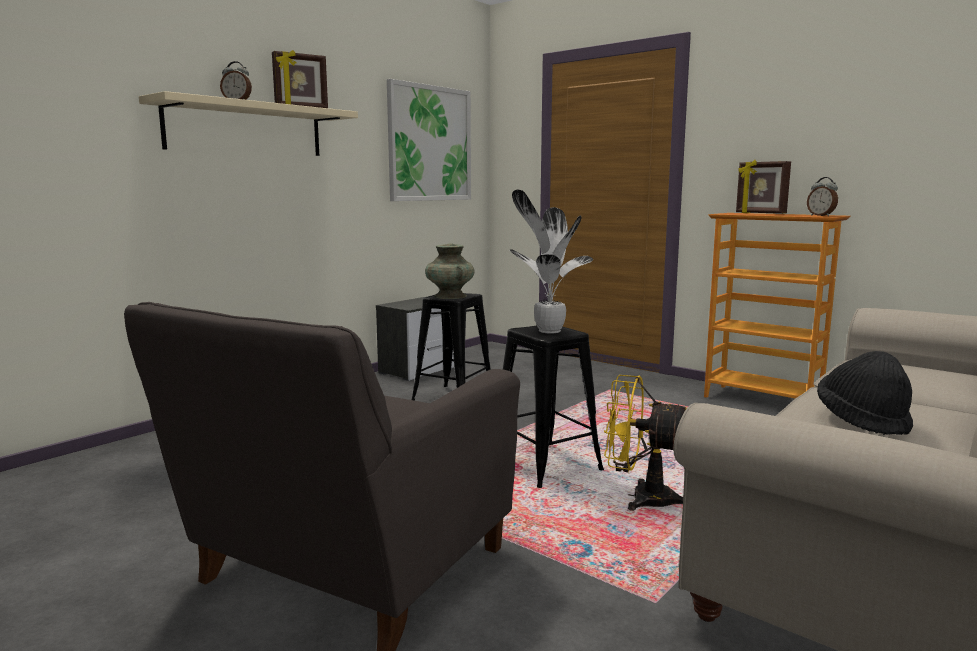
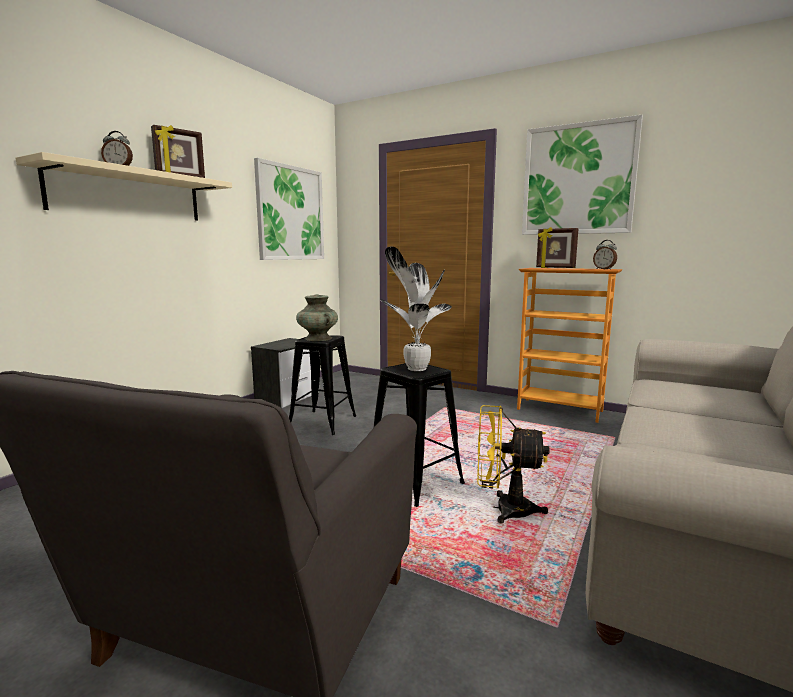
camera: 10 degrees left, 0 degrees up
(794, 97) = (578, 180): none -> picture
(862, 420) = (694, 438): black hat -> none

